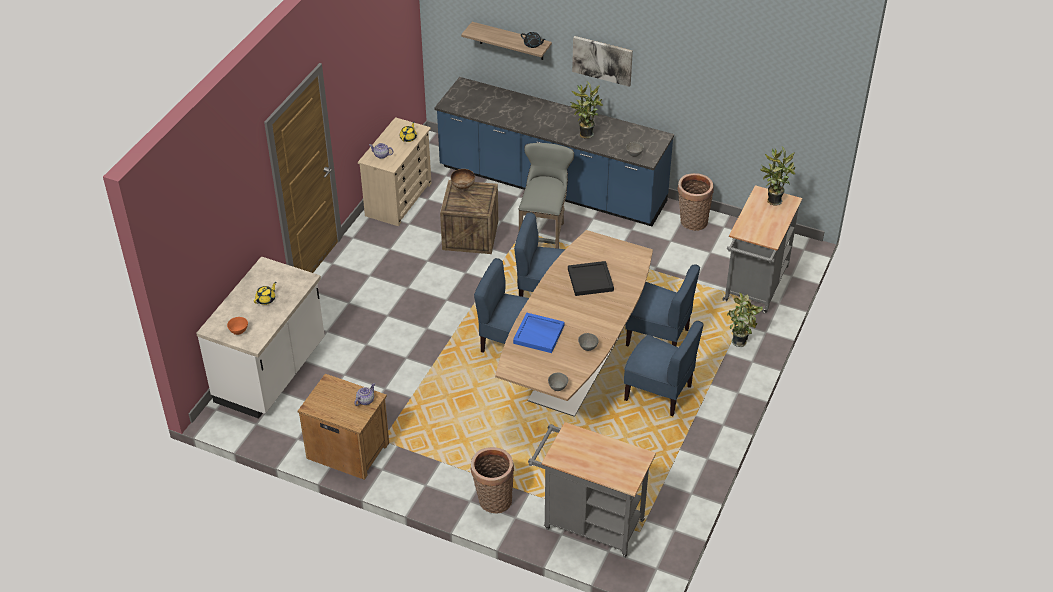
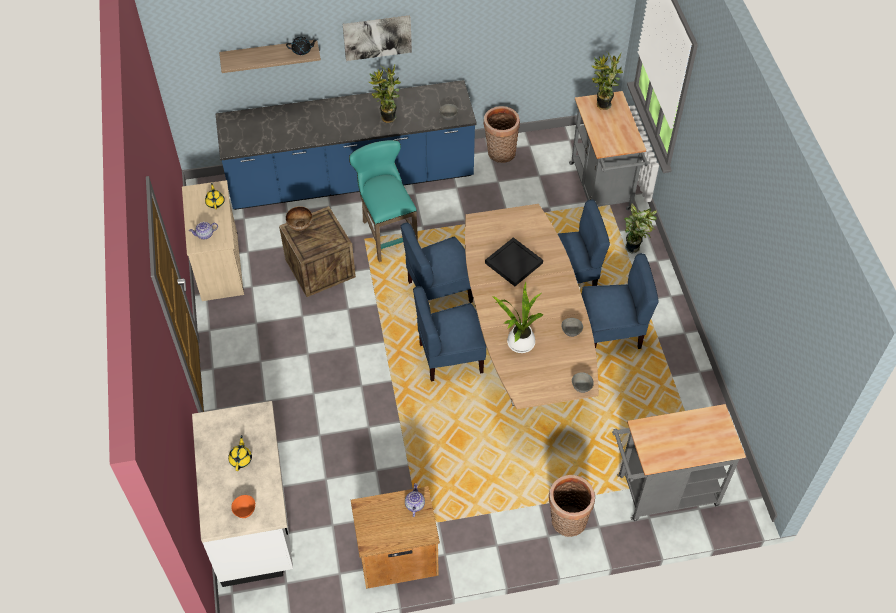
camera: 35 degrees left, 10 degrees up
(539, 334) = (518, 343): blue tray -> potted plant
(544, 235) = (387, 233): grey stool -> turquoise stool

